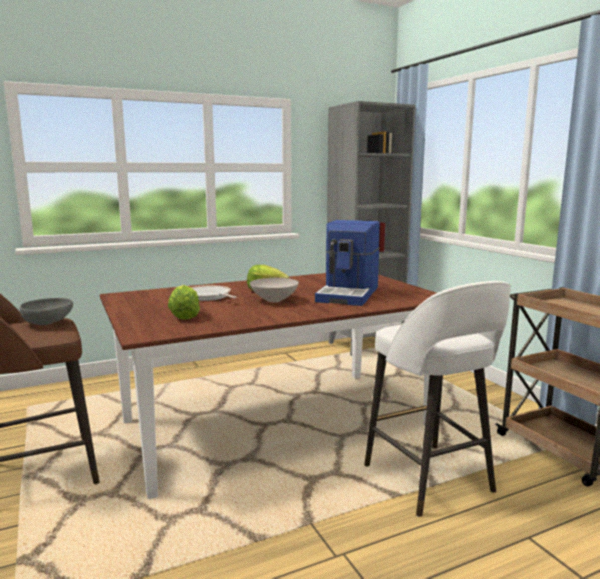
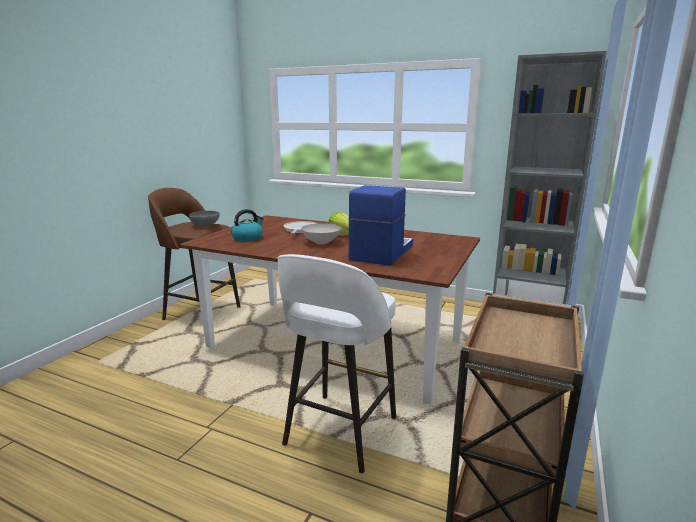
camera: 50 degrees right, 5 degrees up
(185, 316) = (248, 238): lettuce -> kettle
(349, 294) = (380, 252): coffee machine -> coffee machine turned 135 degrees clockwise

